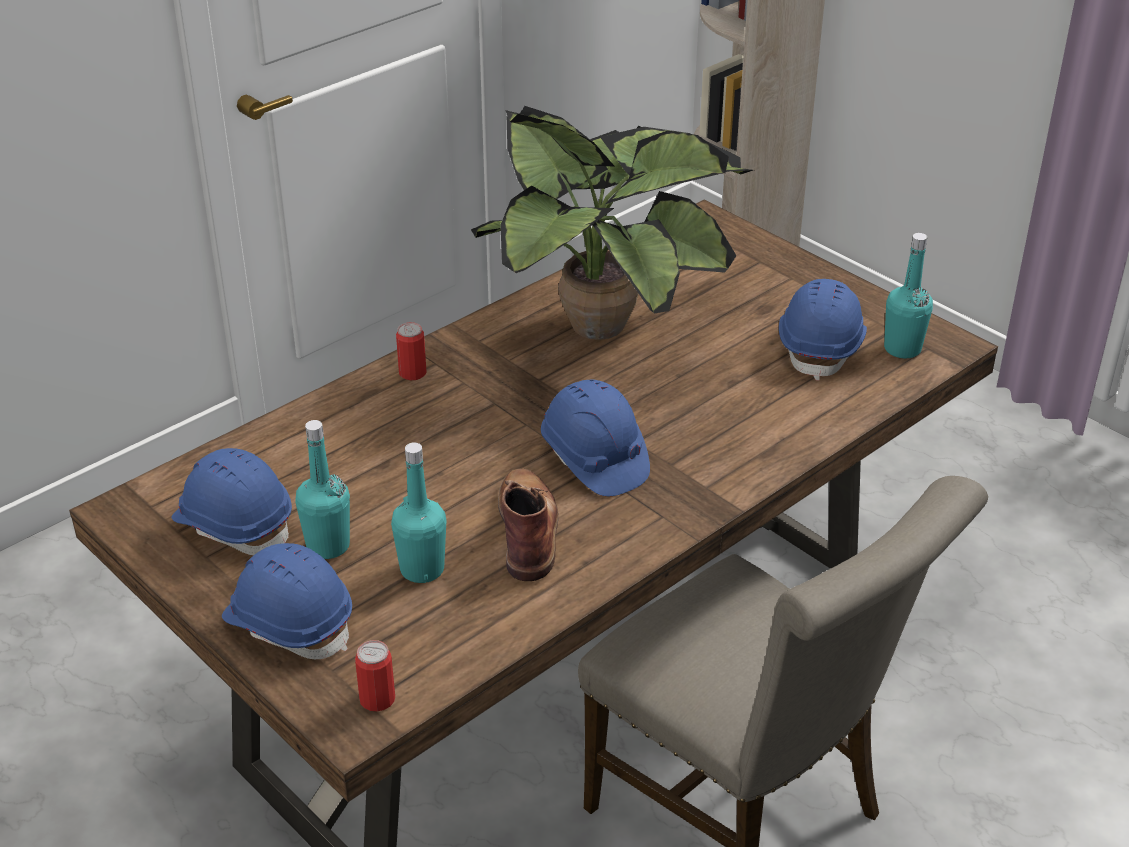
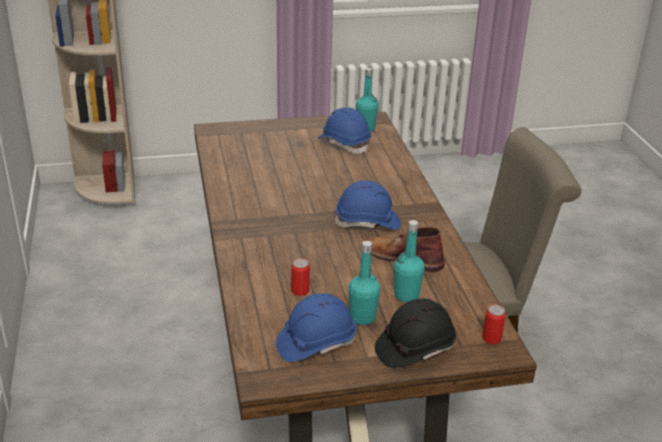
camera: 60 degrees left, 5 degrees down
(289, 623) = (414, 348): blue hard hat -> black hard hat
(412, 373) = (241, 246): can -> can (300, 291)
(609, 327) = (268, 182): potted plant -> none

